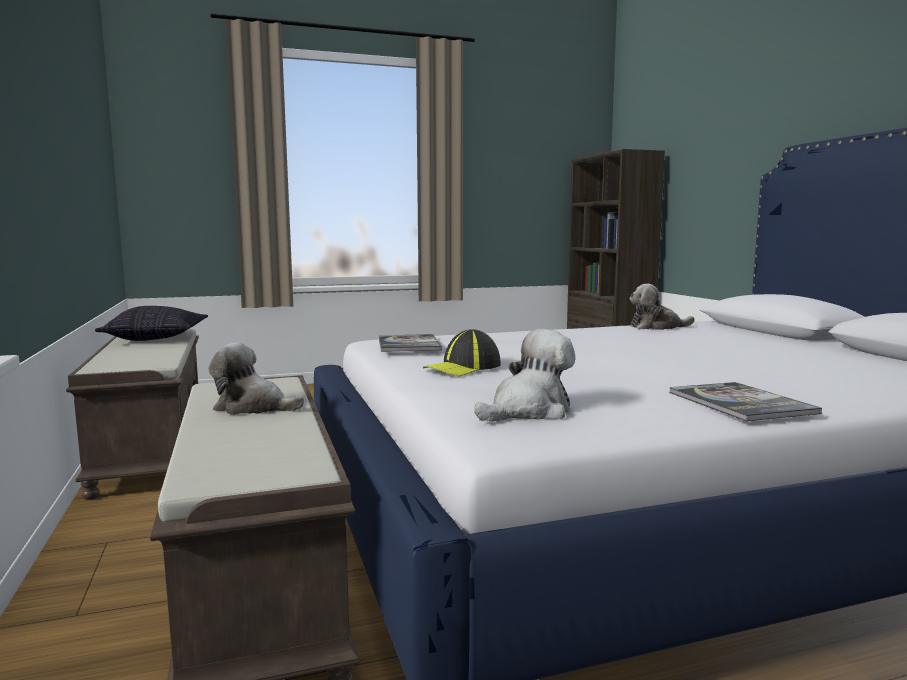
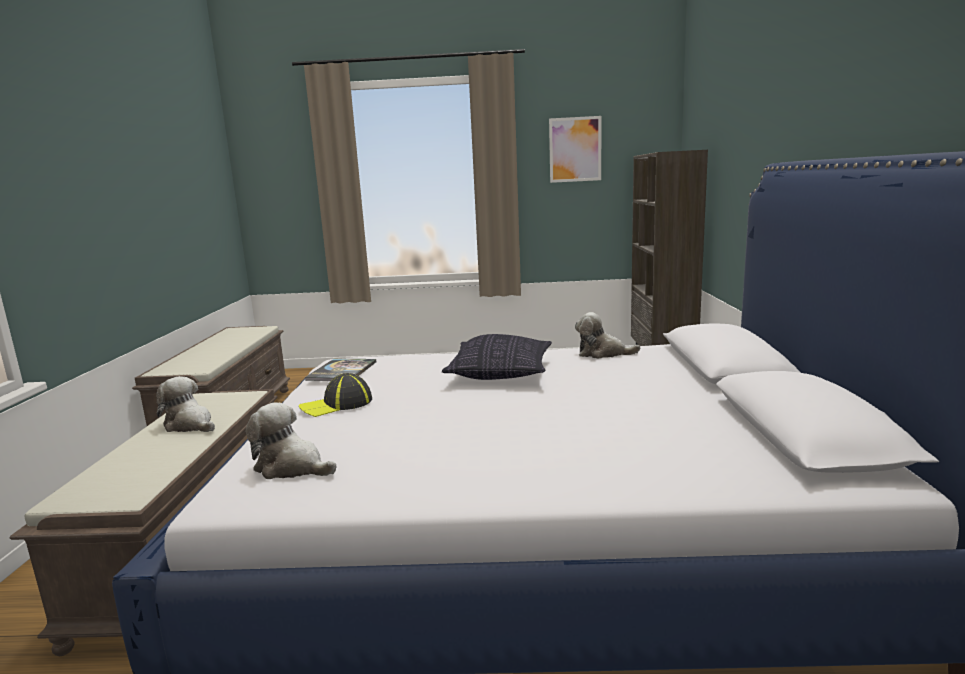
camera: 20 degrees right, 5 degrees up
(156, 338) = (237, 337): pillow -> pillow (500, 373)
(516, 148) = (575, 149): none -> picture
(529, 411) = (292, 467): plush toy -> plush toy turned 135 degrees counterclockwise
(740, 403) = (466, 478): book -> none

